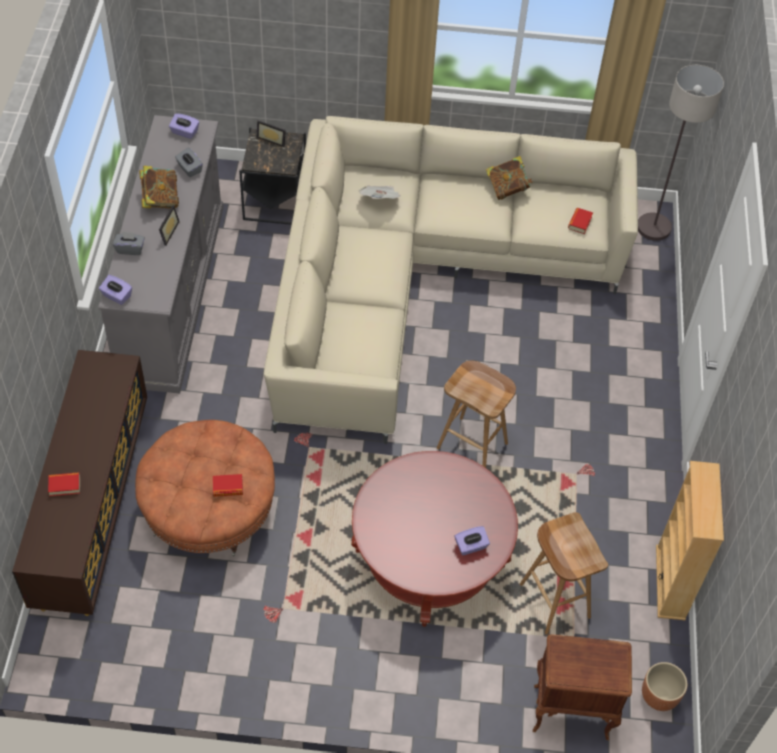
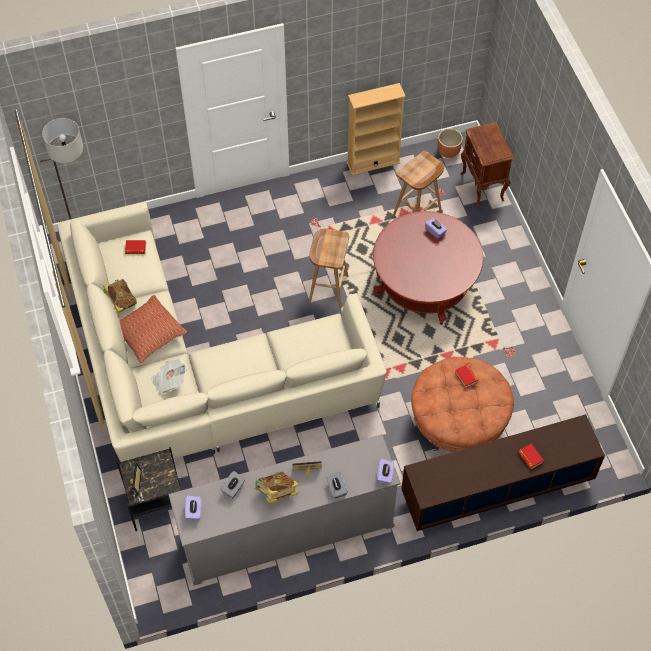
camera: 110 degrees left, 5 degrees up
(452, 201) = (149, 334): none -> pillow

